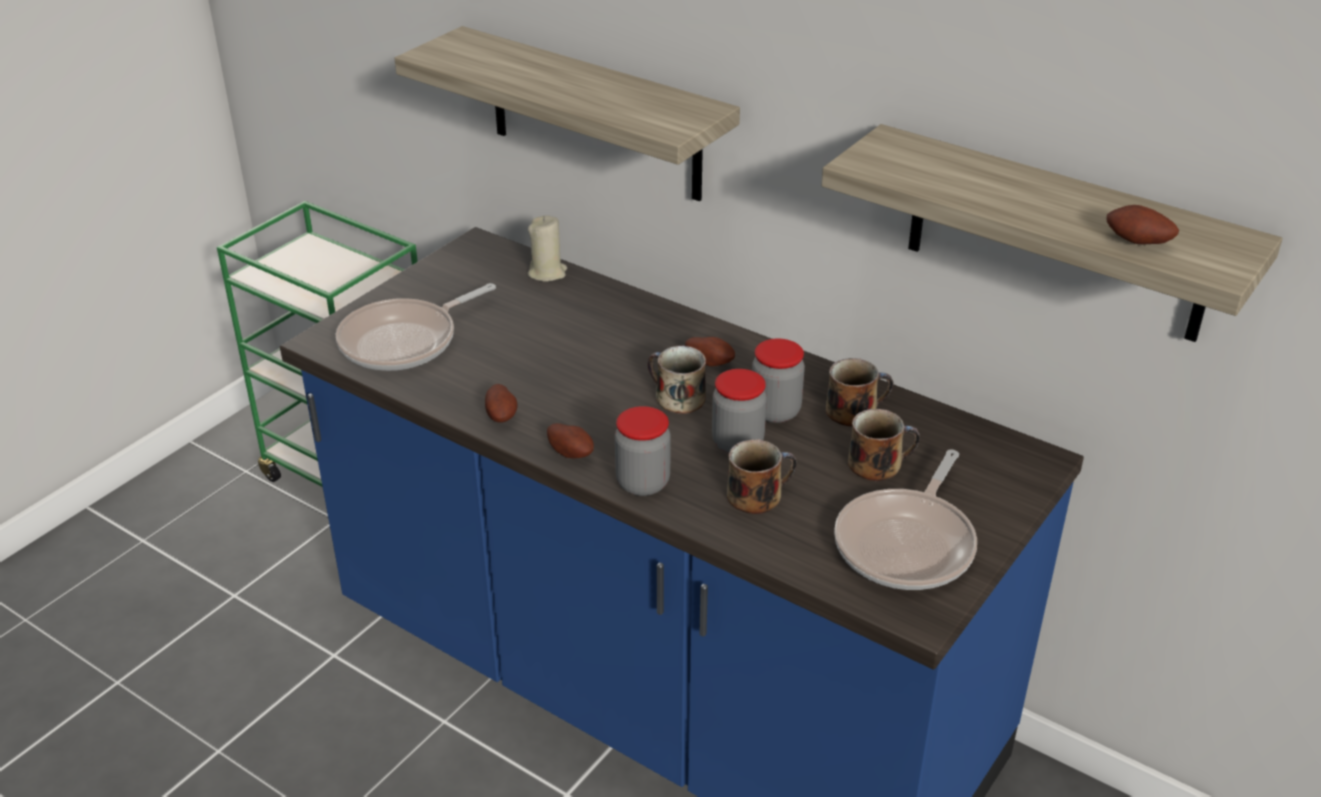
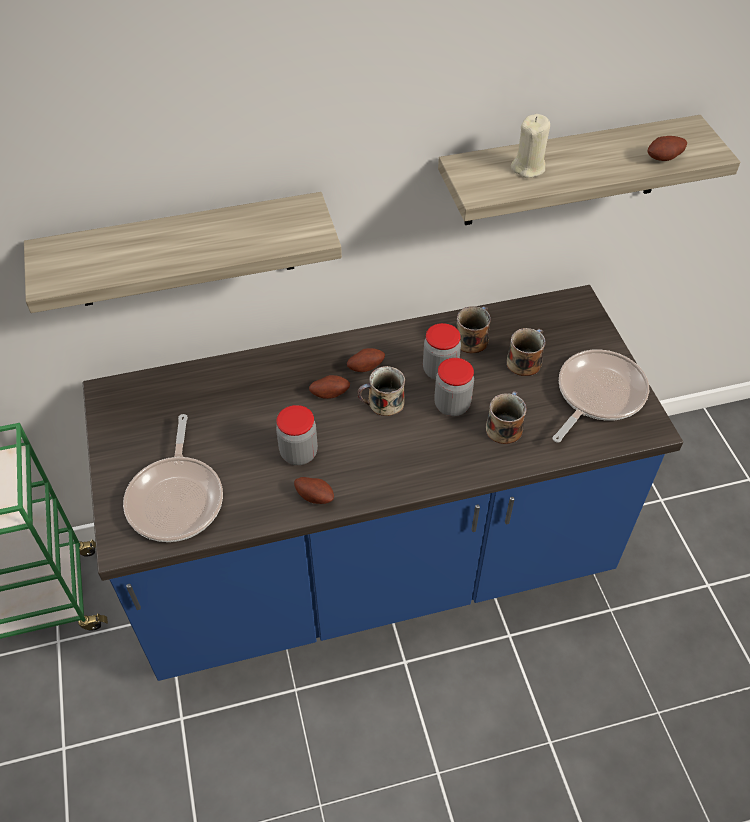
camera: 50 degrees left, 15 degrees up
(547, 273) = (185, 379): beige candle -> beige candle (528, 167)
(571, 452) = (386, 484): potato -> potato (330, 393)
(643, 483) = (446, 469): jar -> jar (299, 453)
(908, 543) = (597, 395): frying pan -> frying pan turned 120 degrees counterclockwise

